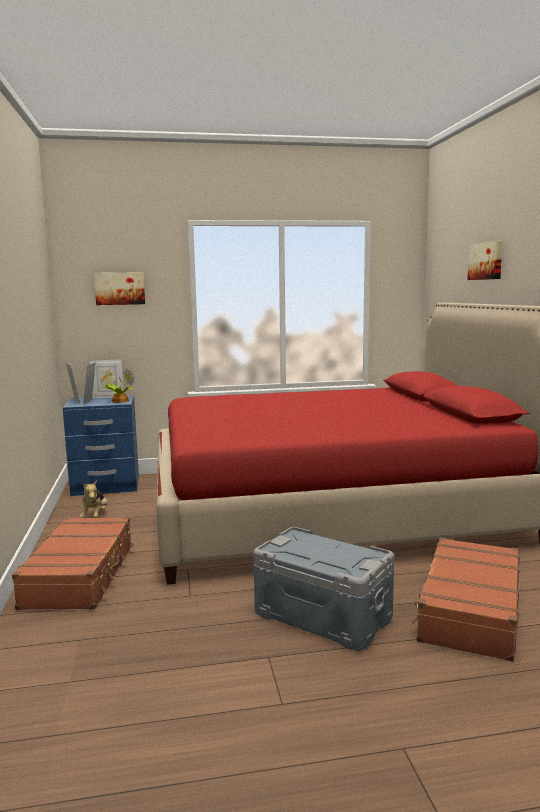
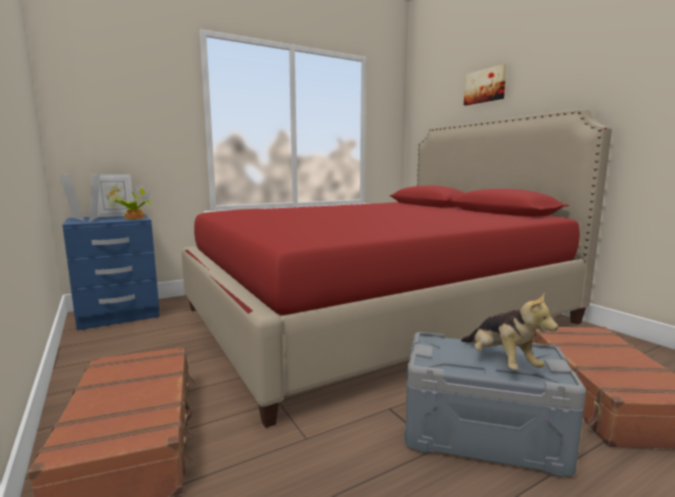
camera: 20 degrees left, 0 degrees up
(95, 516) = (120, 350): plush toy -> plush toy (501, 362)
(120, 288) = (125, 95): picture -> none

